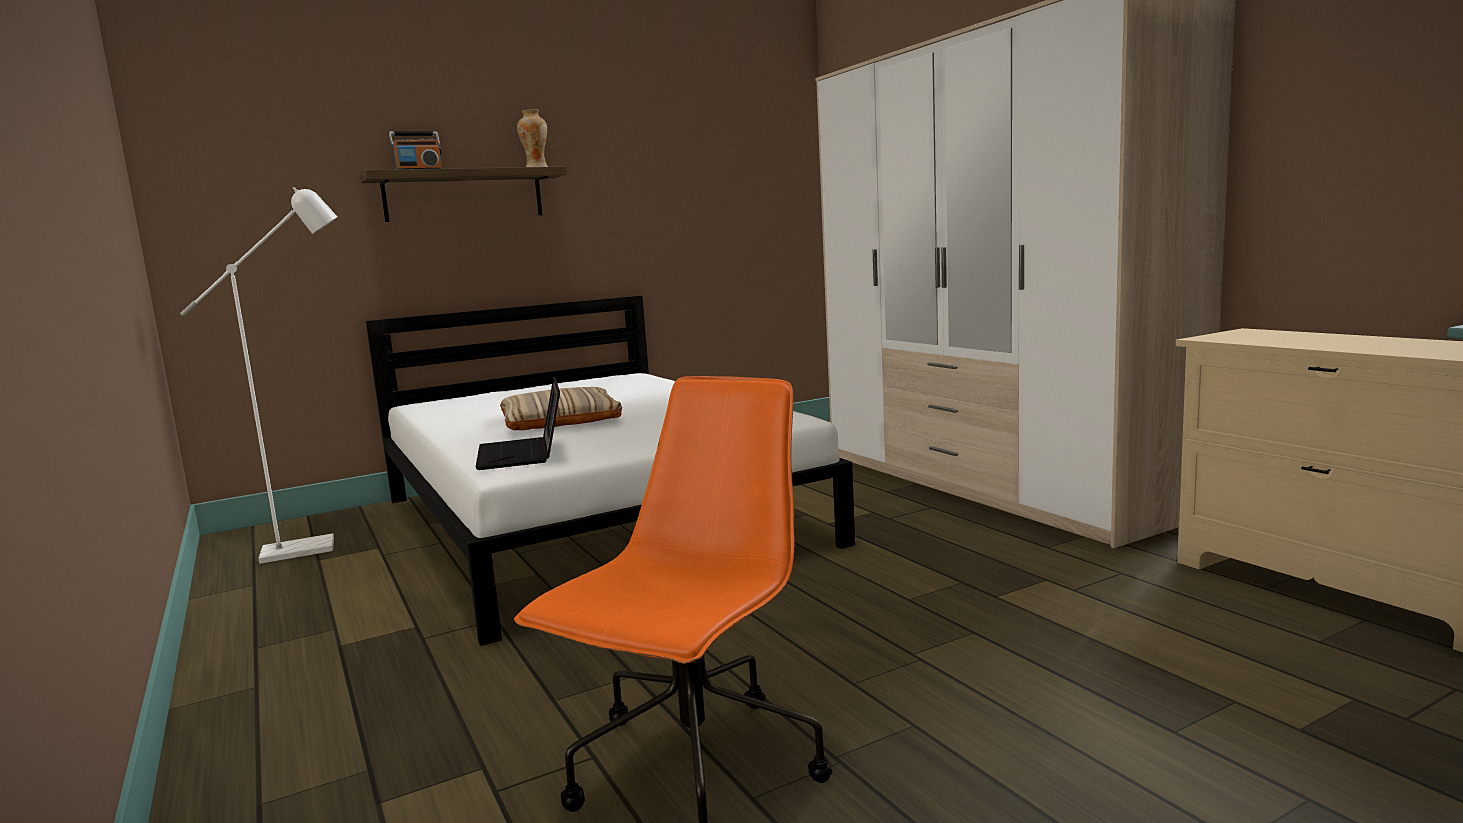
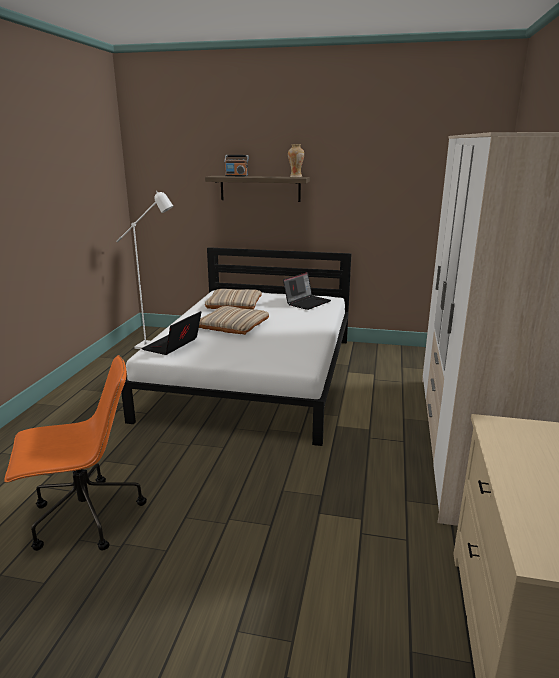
camera: 40 degrees right, 10 degrees up
(489, 406) = (234, 304): none -> beige pillow
(611, 381) = (307, 302): none -> laptop

